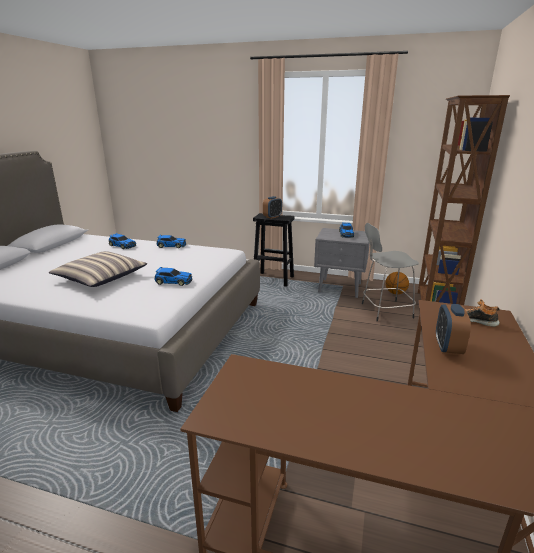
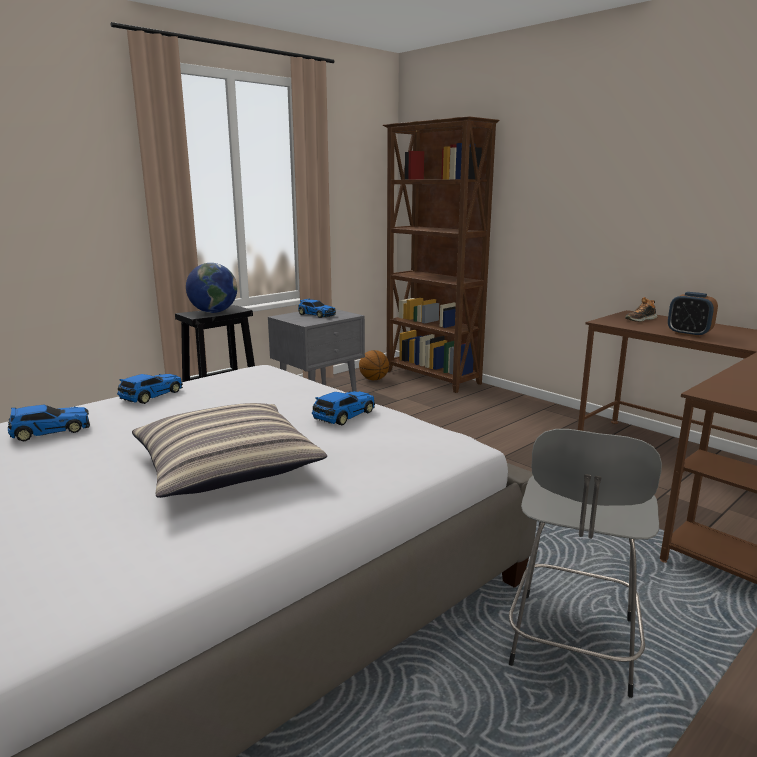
camera: 60 degrees left, 5 degrees down
(272, 217) = (213, 312): alarm clock -> globe
(384, 310) = (405, 396): grey stool -> grey stool (572, 647)

